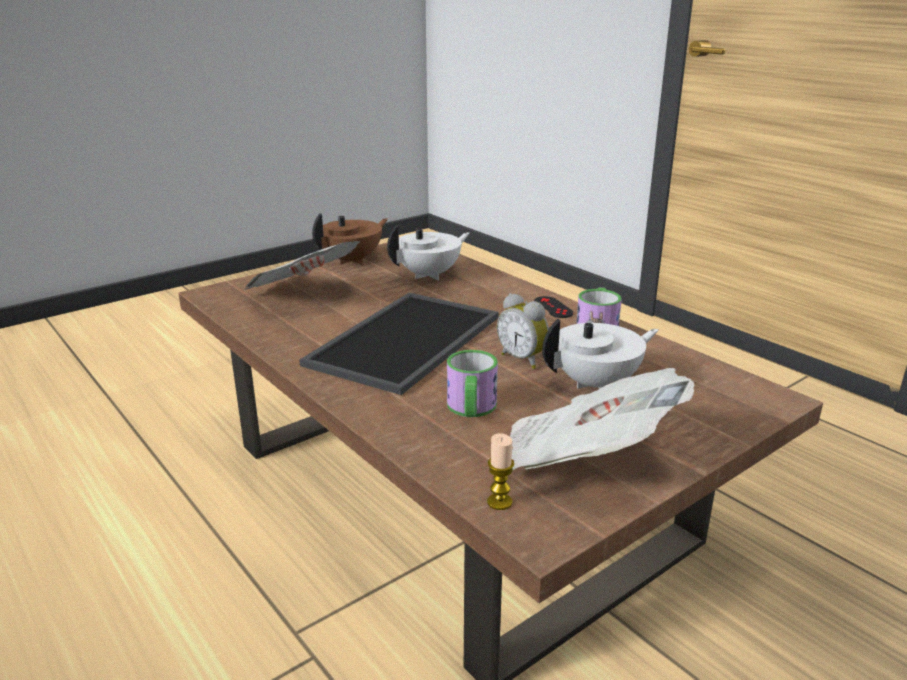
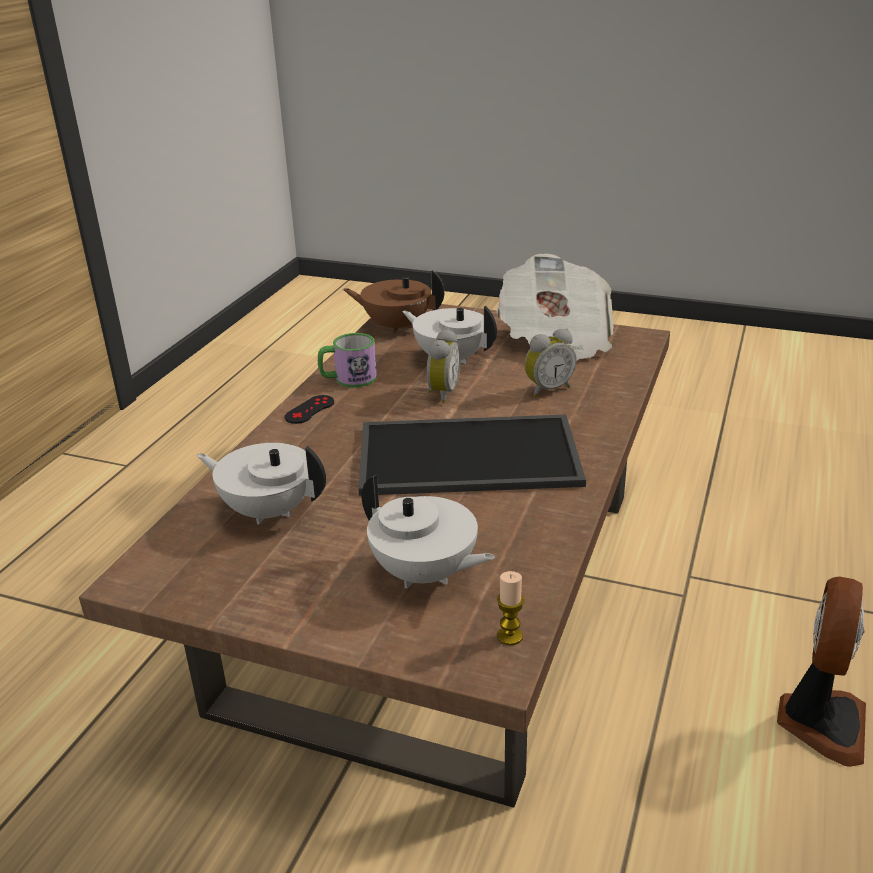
camera: 120 degrees left, 5 degrees up
(93, 615) = (820, 722): none -> fan
(303, 296) = (425, 574): newspaper -> white teapot
(353, 260) = (252, 600): brown teapot -> brown teapot (396, 326)
(471, 409) = (547, 389): mug -> alarm clock
(499, 502) = (632, 352): candle -> candle (509, 636)

